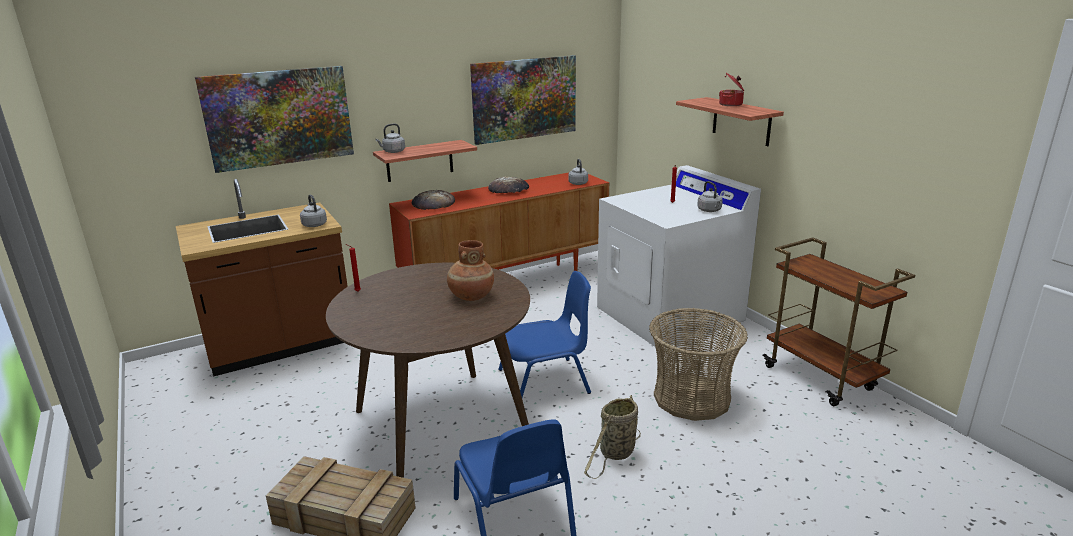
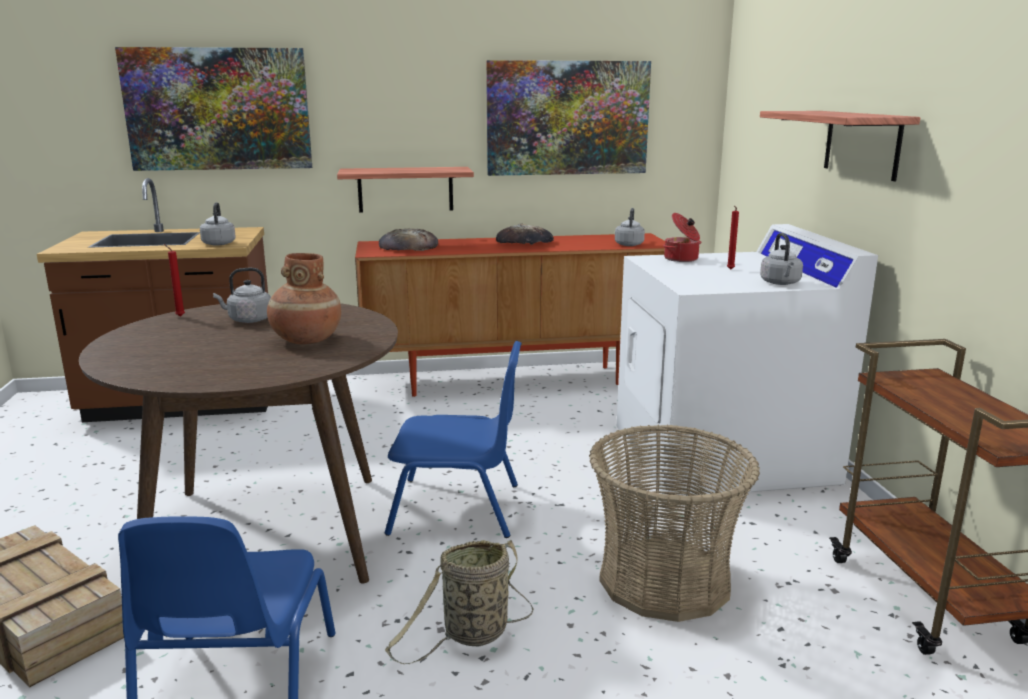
camera: 20 degrees right, 5 degrees down
(393, 151) = (361, 169): grey kettle -> grey kettle (248, 320)
(731, 104) = (842, 113): cooking pot -> cooking pot (682, 259)

